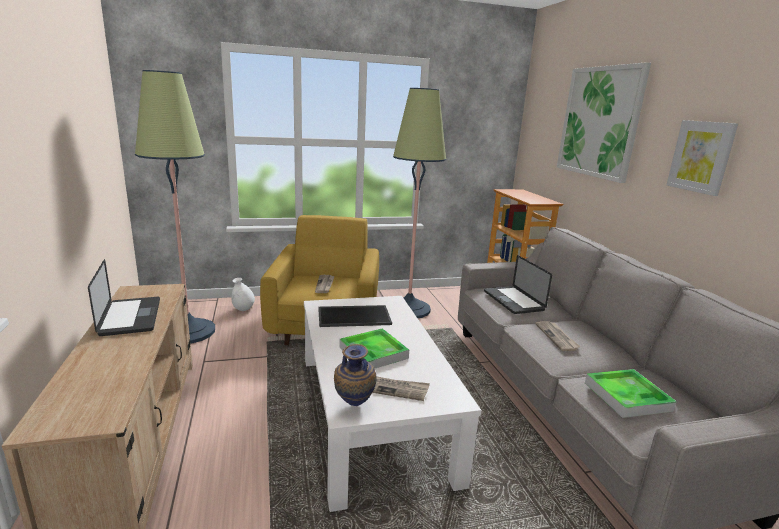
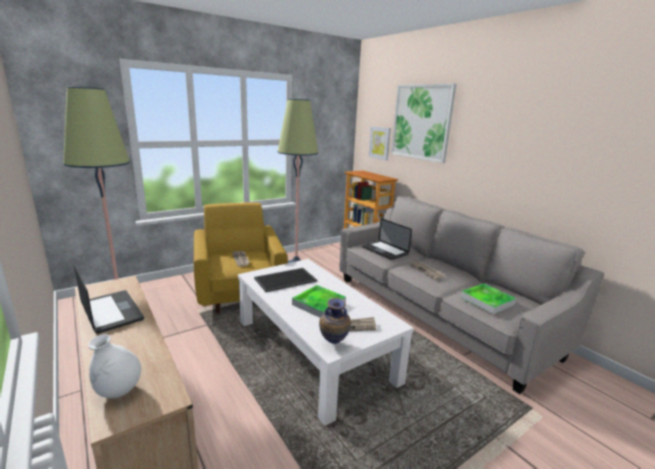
camera: 20 degrees left, 0 degrees up
(243, 309) = (162, 290): white vase -> white vase (119, 392)
(701, 156) = (497, 144): picture -> picture (380, 143)

